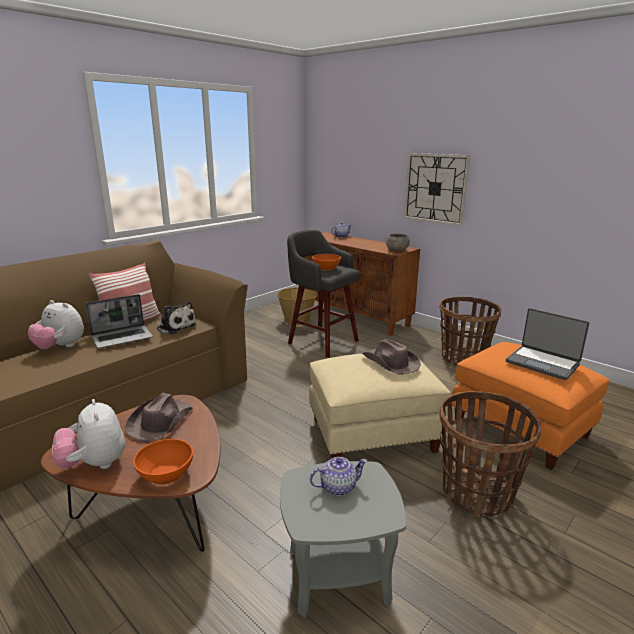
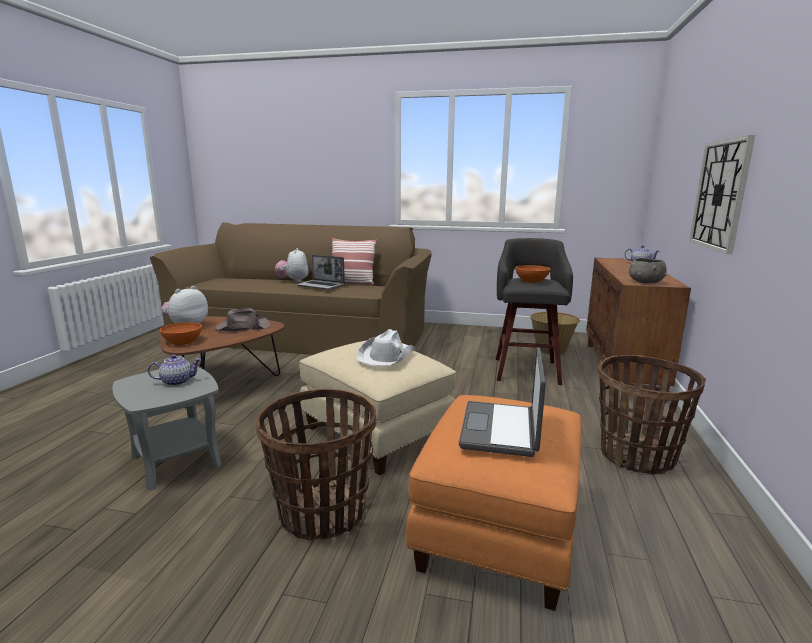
camera: 60 degrees right, 5 degrees down
(175, 327) = (360, 291): plush toy -> none
(337, 487) = (176, 381): teapot -> teapot turned 60 degrees counterclockwise
(390, 363) = (386, 356): brown hat -> white hat

